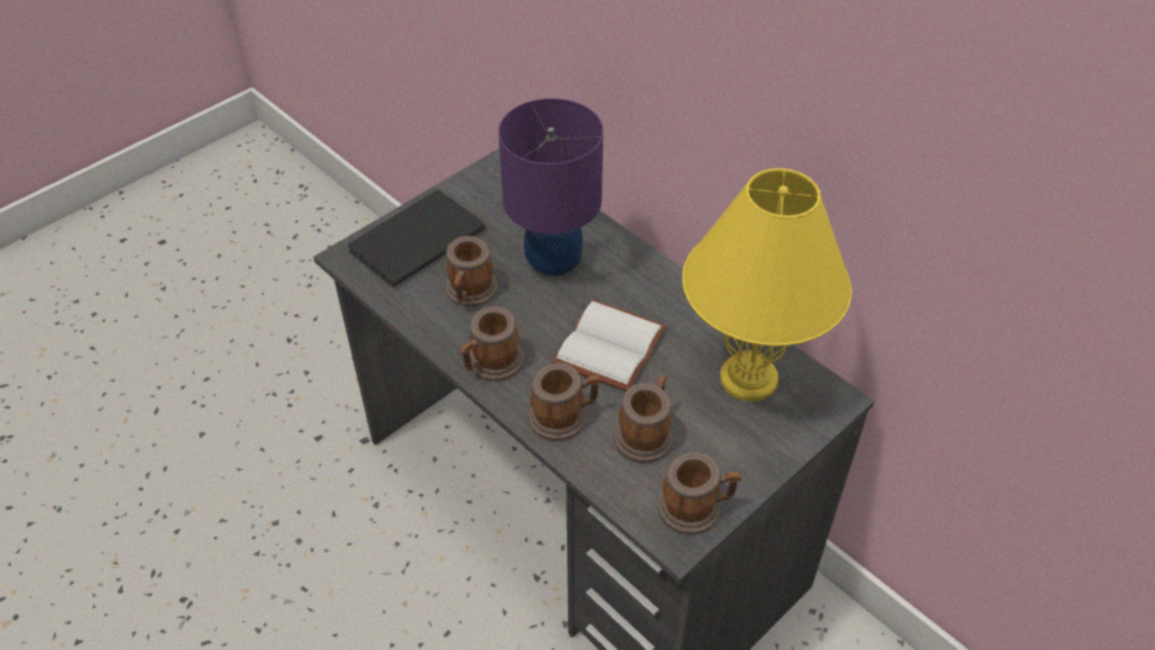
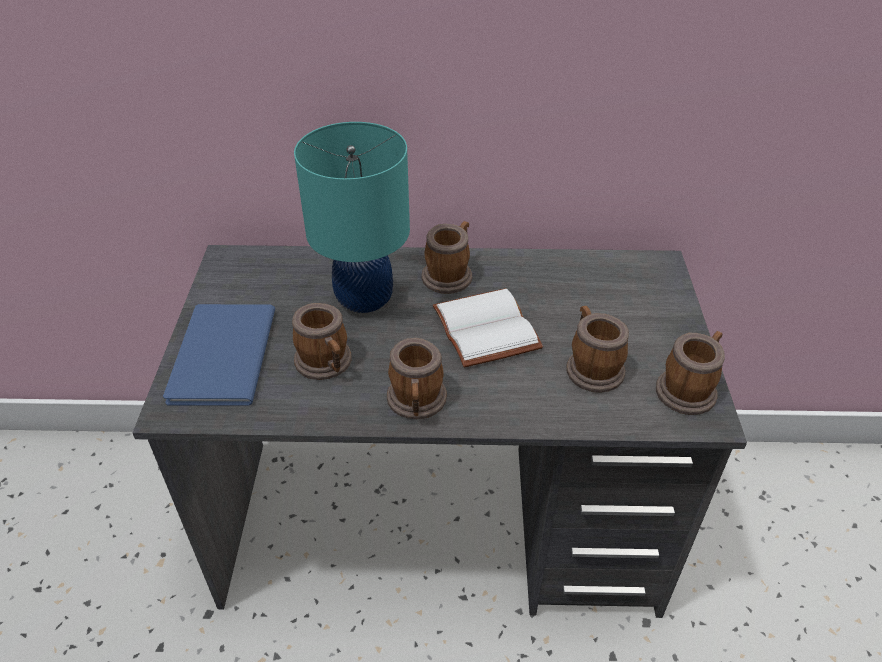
camera: 45 degrees left, 5 degrees down
(412, 240) = (218, 358): black book -> blue book
(554, 261) = (363, 299): purple table lamp -> turquoise table lamp
(564, 416) = (523, 398): mug -> mug (450, 274)
(750, 378) = (599, 286): yellow table lamp -> none

